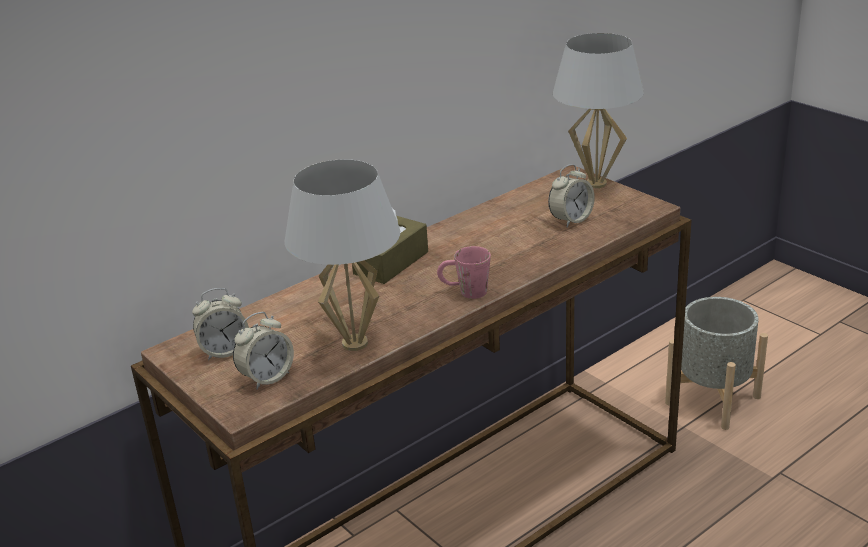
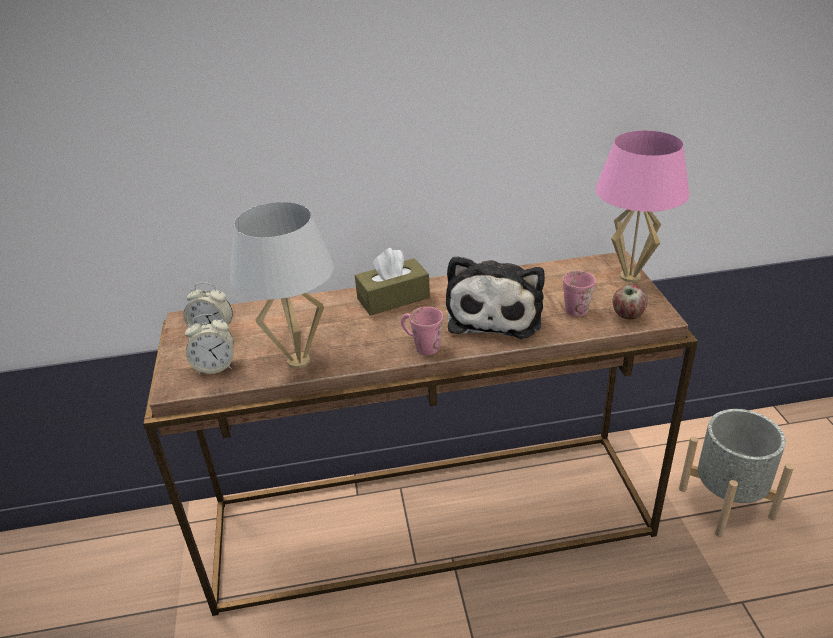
camera: 30 degrees right, 5 degrees up
(507, 246) = (495, 313): none -> plush toy
(571, 220) = (573, 306): alarm clock -> pink mug
(596, 184) = (629, 277): white table lamp -> pink table lamp
(624, 213) = (627, 315): none -> apple

